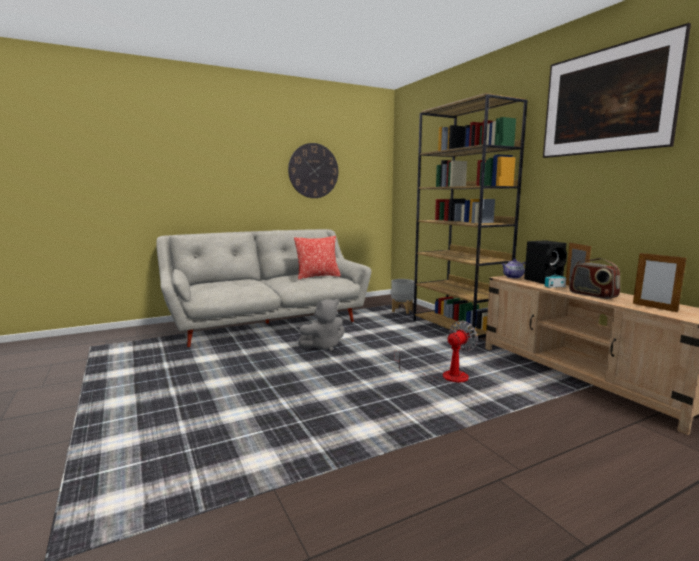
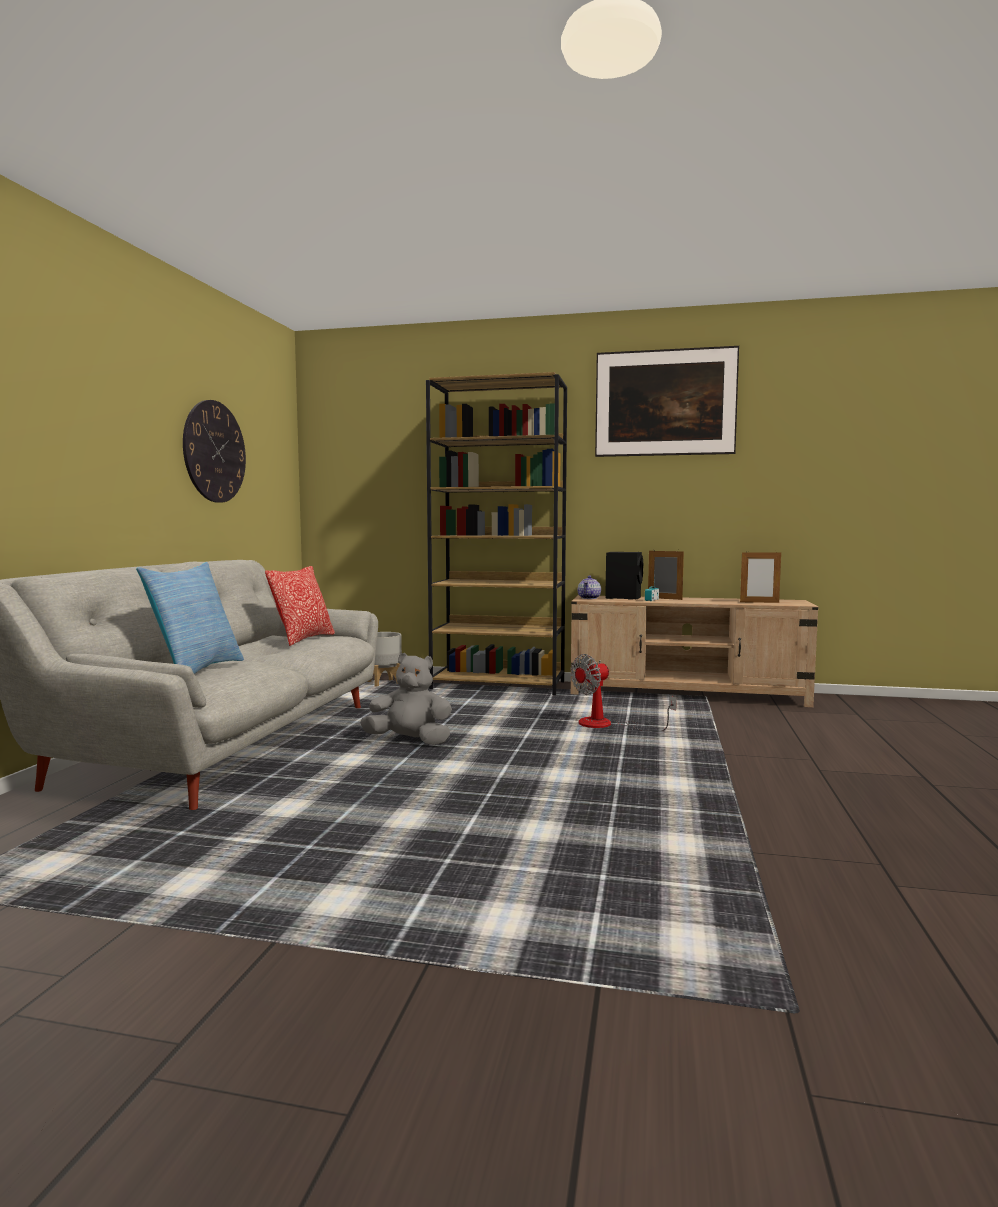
camera: 50 degrees left, 5 degrees down
(227, 284) = (195, 670): none -> pillow
(323, 346) = (410, 741): grey plush toy -> grey plush toy turned 90 degrees counterclockwise
(445, 377) = (607, 725): fan -> fan turned 120 degrees counterclockwise
(592, 295) = (698, 601): radio -> none

